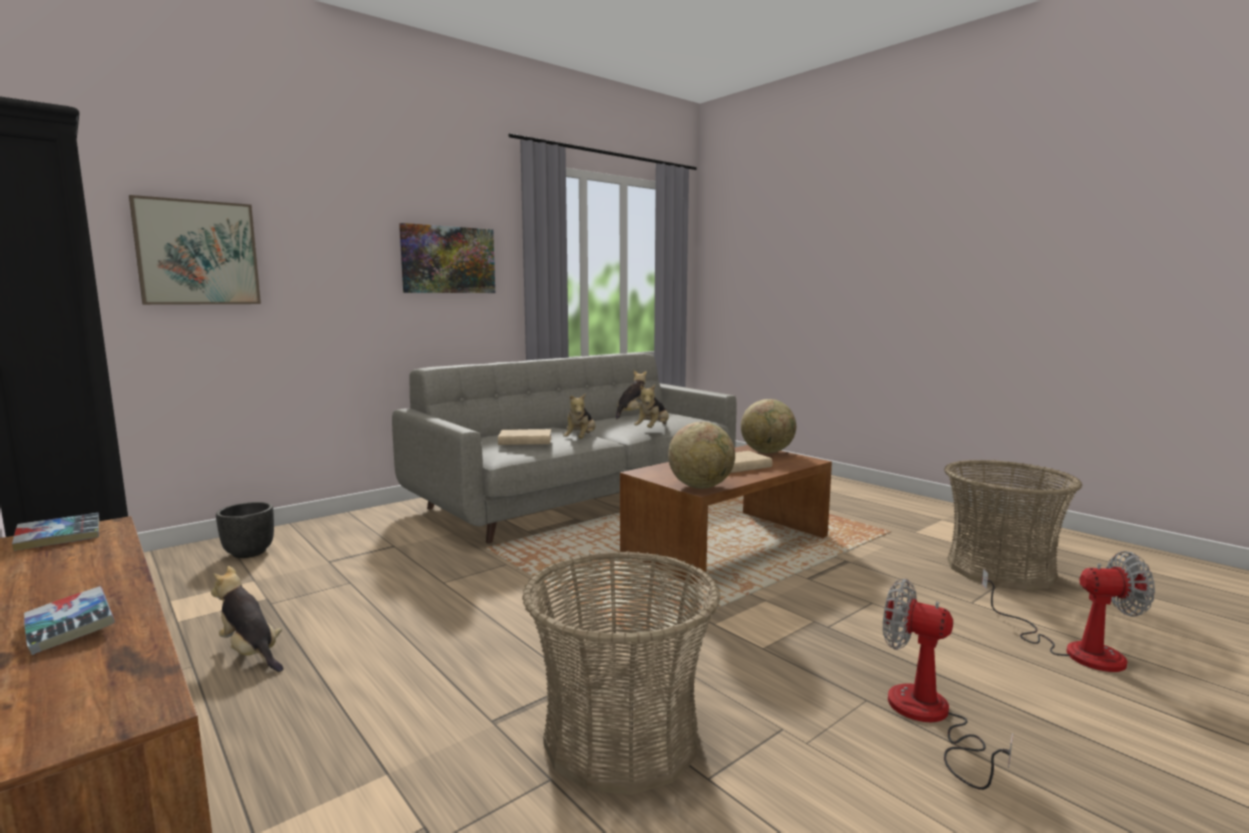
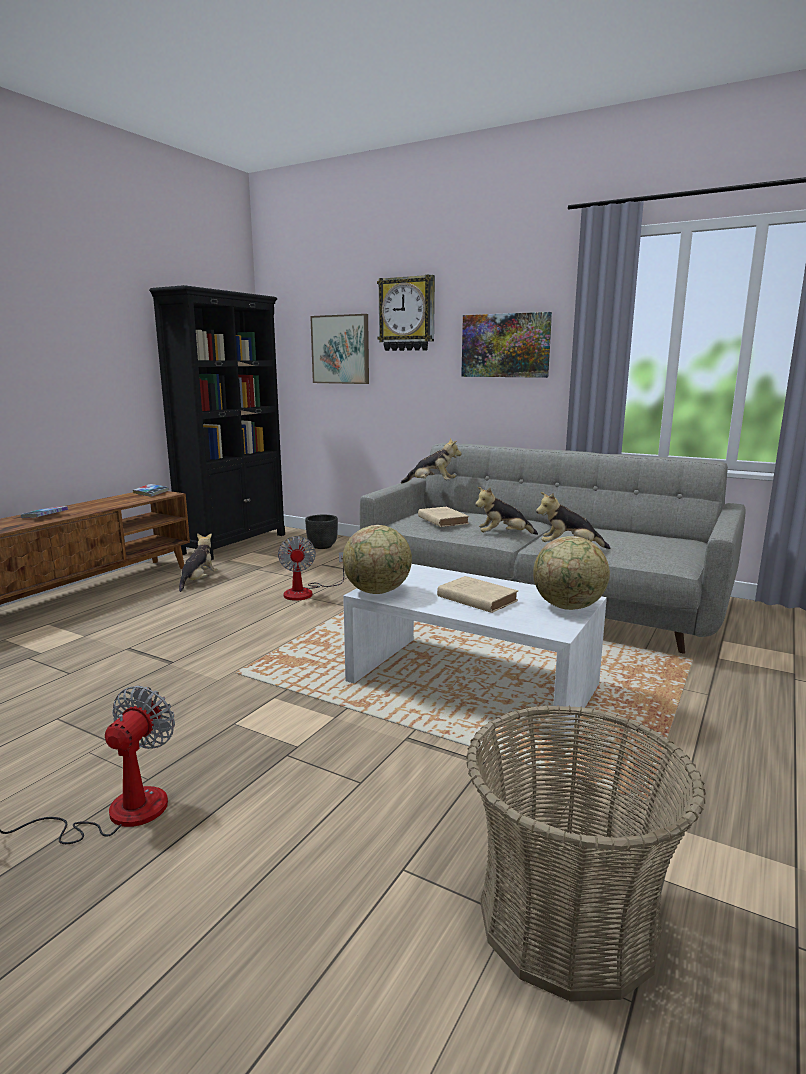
camera: 70 degrees right, 5 degrees up
(318, 213) = (407, 314): none -> wall clock
(621, 737) = (106, 685): basket -> none
(632, 414) = (632, 533): plush toy -> plush toy (432, 484)
(726, 544) = (472, 683): brown coffee table -> white coffee table
(1074, 649) = (280, 962): fan -> fan (306, 592)

